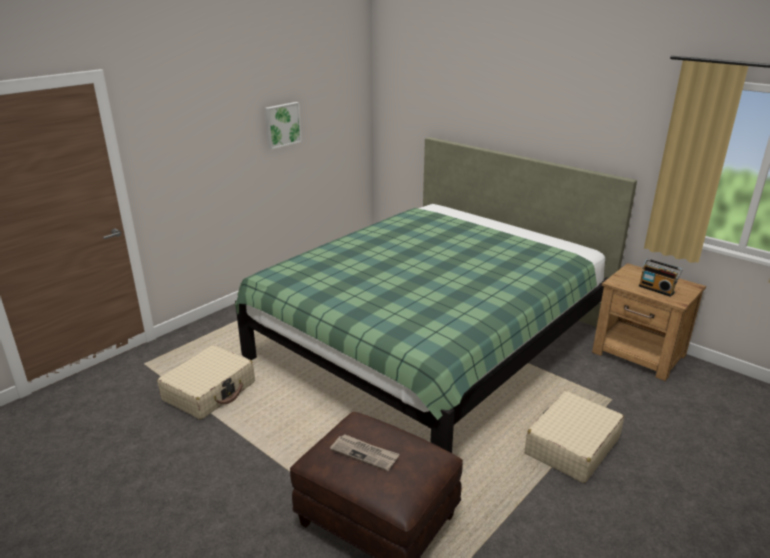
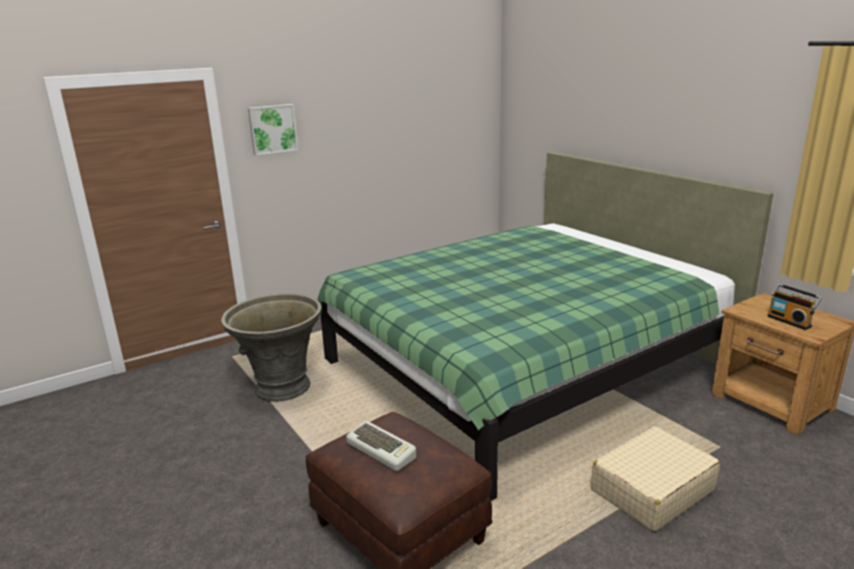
camera: 15 degrees right, 5 degrees down
(210, 391) = (281, 387): beige suitcase -> grey planter
(282, 125) = (395, 134): picture -> picture (272, 129)
(365, 453) = (382, 450): newspaper -> keyboard

